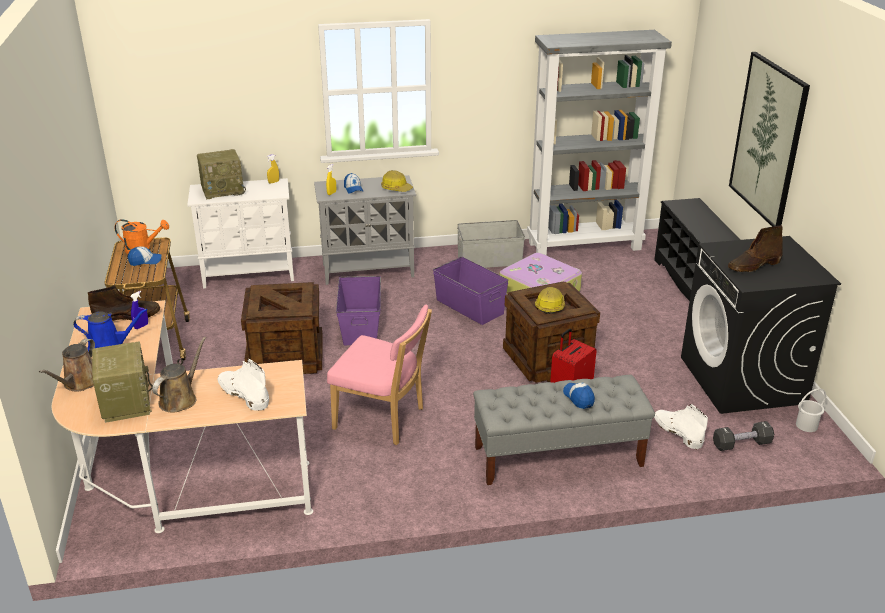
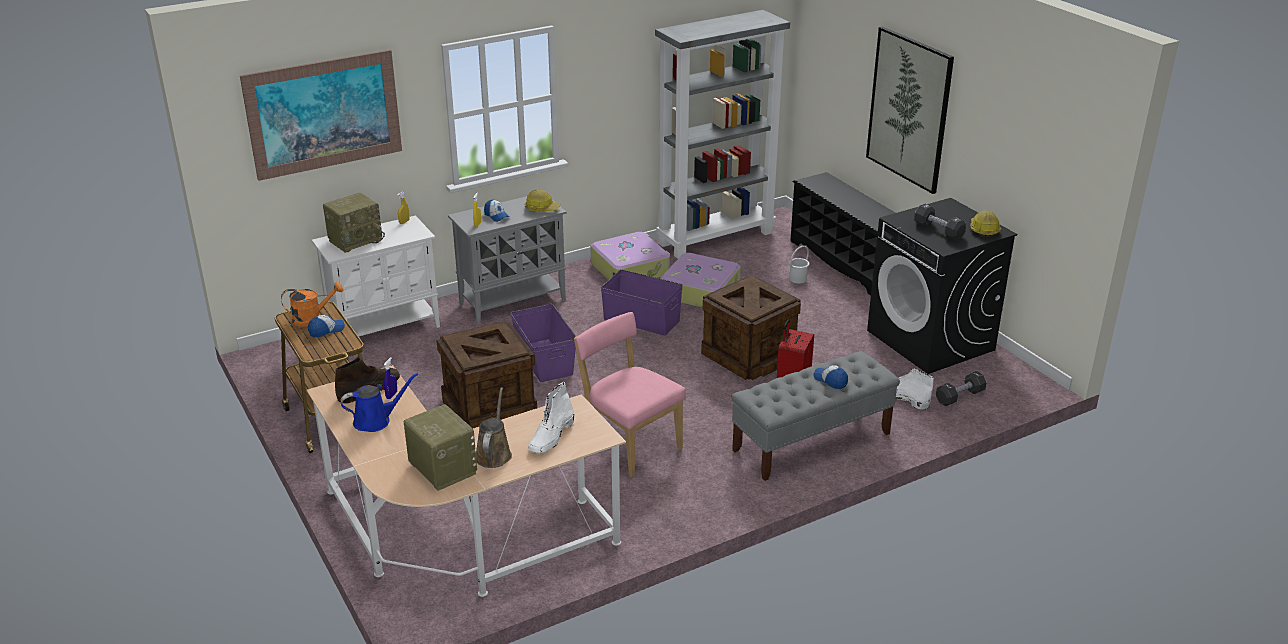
camera: 20 degrees left, 0 degrees up
(79, 383) = (378, 461): brown watering can -> none
(204, 74) = (324, 114): none -> picture
(243, 394) = (551, 436): white boot -> white boot turned 90 degrees counterclockwise
(383, 420) = (629, 445): pink chair -> pink chair turned 135 degrees counterclockwise
(489, 260) = (630, 269): grey storage box -> suitcase
(550, 306) = (753, 301): hard hat -> hard hat (983, 230)
(753, 266) = (938, 230): brown boot -> black dumbbell
(807, 425) = (1004, 369): white bucket -> white bucket (798, 279)

